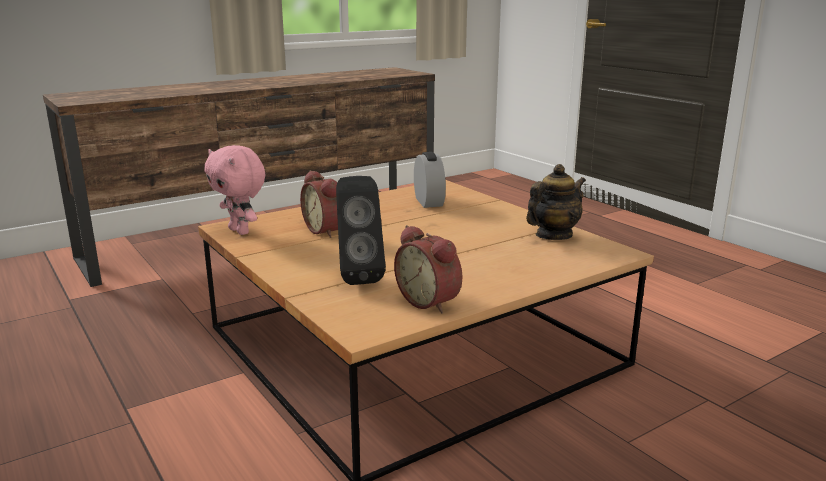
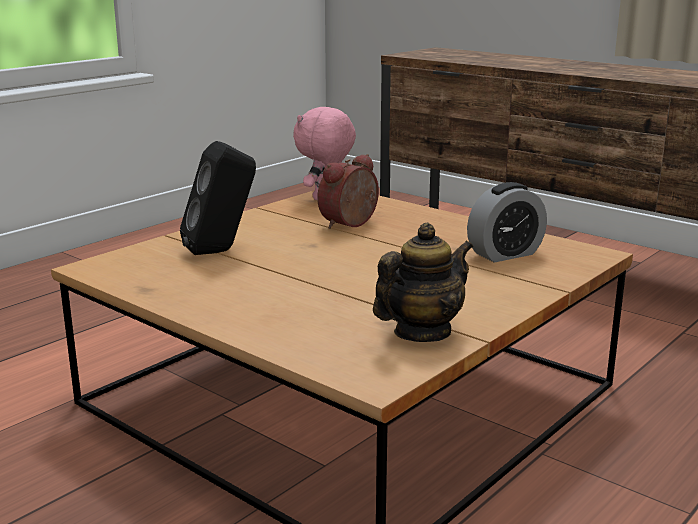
camera: 75 degrees right, 0 degrees up
(430, 301) = (163, 284): alarm clock -> none
(553, 235) = (422, 332): teapot -> teapot turned 75 degrees counterclockwise

